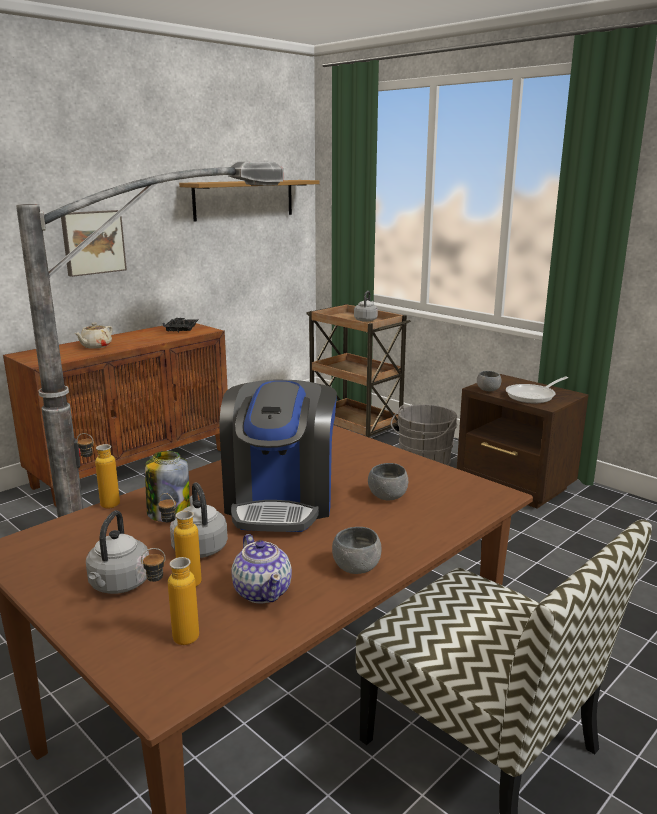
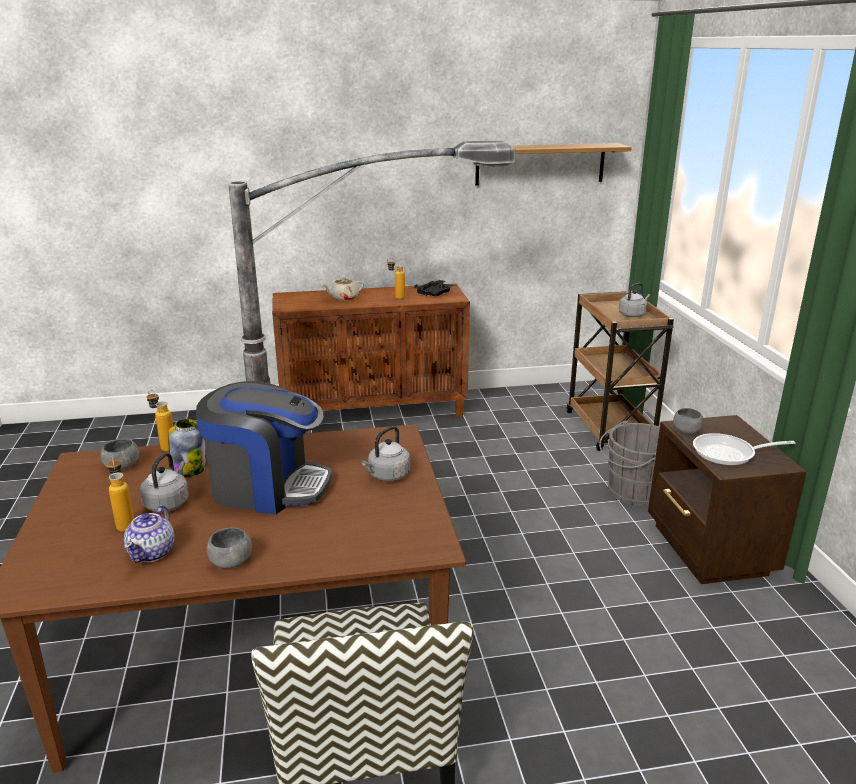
camera: 35 degrees right, 5 degrees up
(93, 242) = (365, 201): picture -> none
(118, 585) = (91, 511): grey kettle -> grey kettle (387, 476)
(174, 639) = (65, 562): bottle -> bottle (396, 297)
(280, 502) = (268, 487): coffee machine -> coffee machine turned 120 degrees counterclockwise
(387, 496) = (347, 512): grey bowl -> grey bowl (122, 466)

